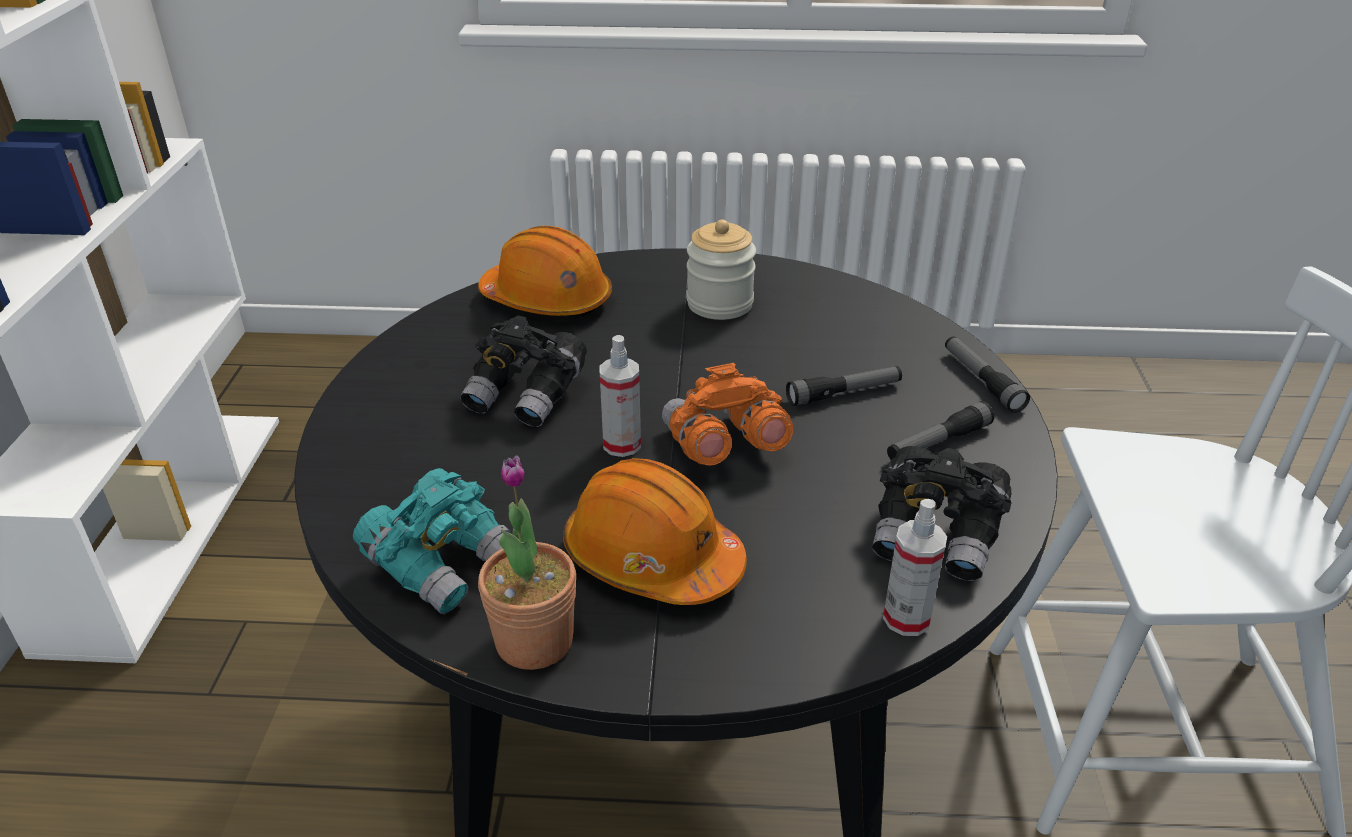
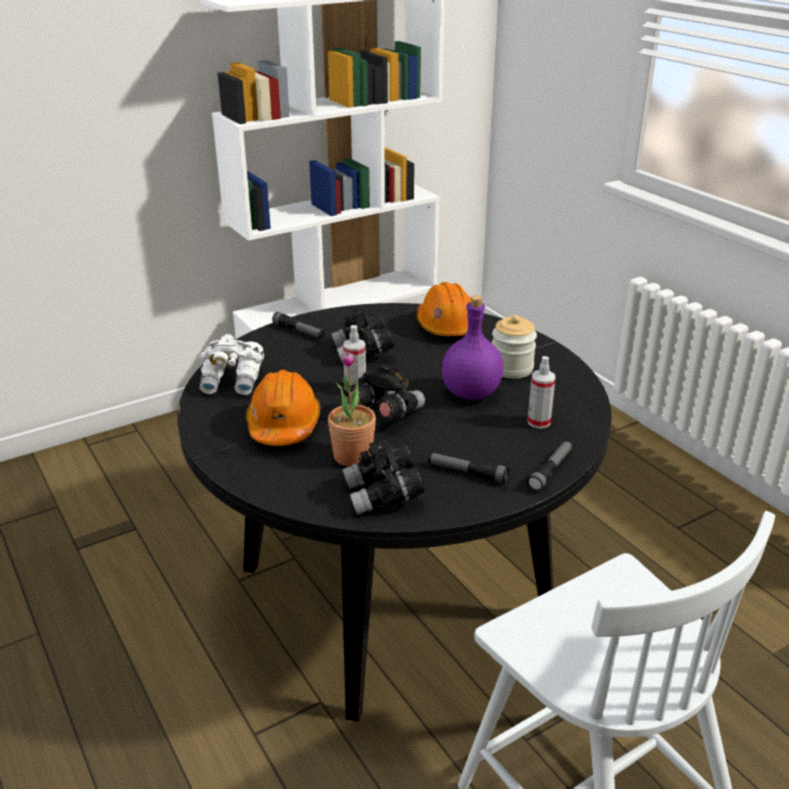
camera: 55 degrees right, 5 degrees down
(444, 563) = (233, 381): turquoise binoculars -> white binoculars
(534, 641) = (208, 418): potted plant -> potted plant (352, 456)
(722, 447) = (384, 413): orange binoculars -> black binoculars
(748, 357) = (472, 393): none -> purple bottle
(844, 393) = (476, 431): flashlight -> flashlight (299, 331)
(906, 618) = (311, 504): spray bottle -> spray bottle (539, 422)

